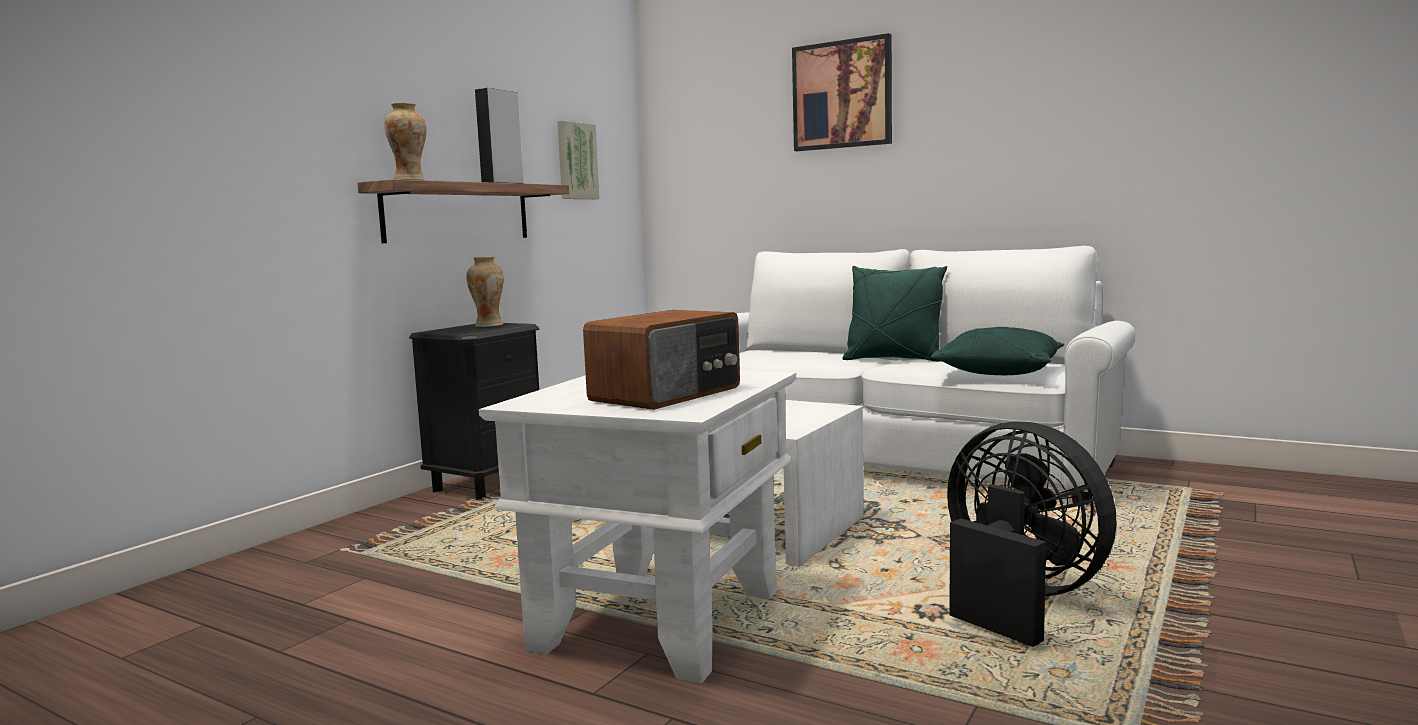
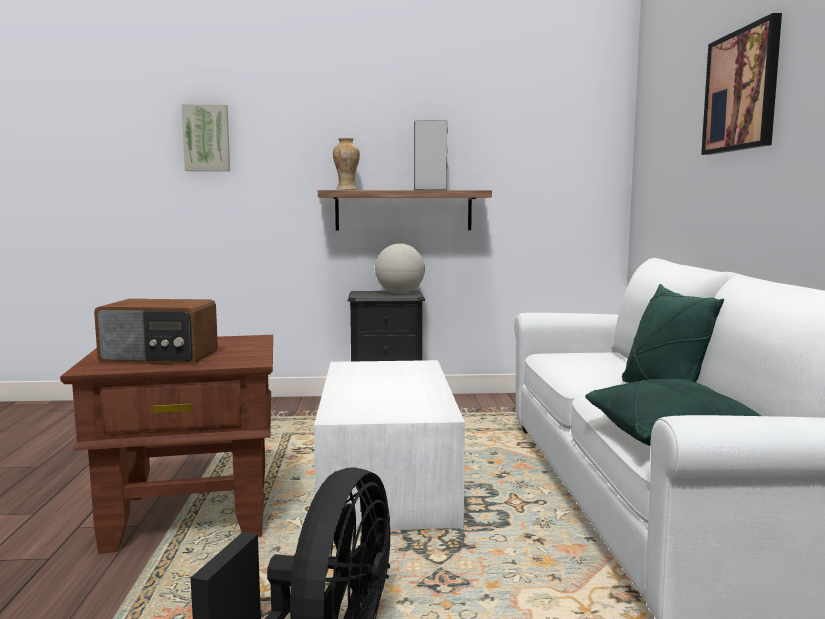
camera: 55 degrees right, 0 degrees up
(488, 325) = (400, 293): vase -> globe
(576, 161) = (537, 168): picture -> picture (207, 138)
(660, 619) = (191, 514): white side table -> brown side table

